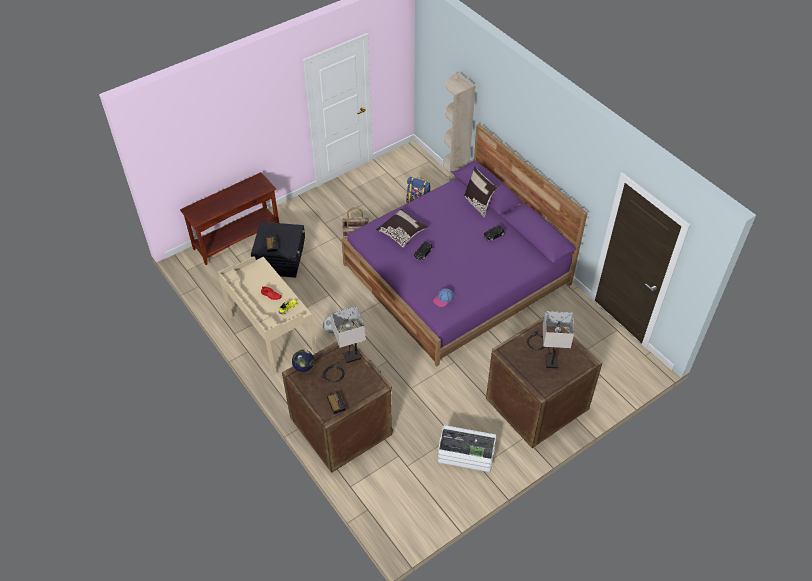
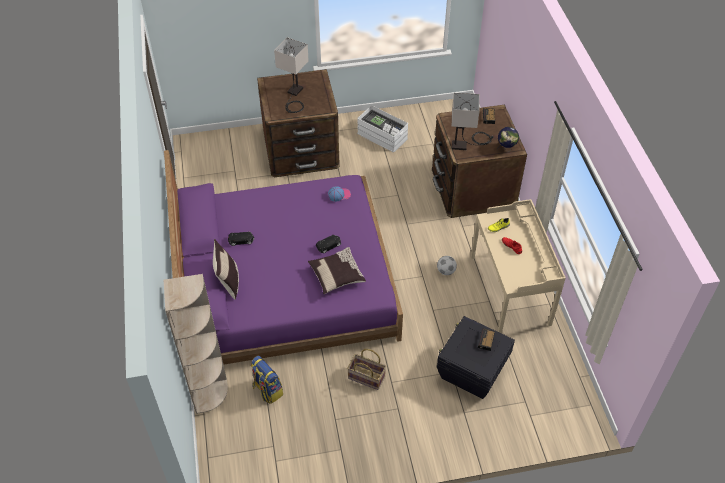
camera: 155 degrees left, 0 degrees up
(237, 238) = (517, 429): brown console table -> none

